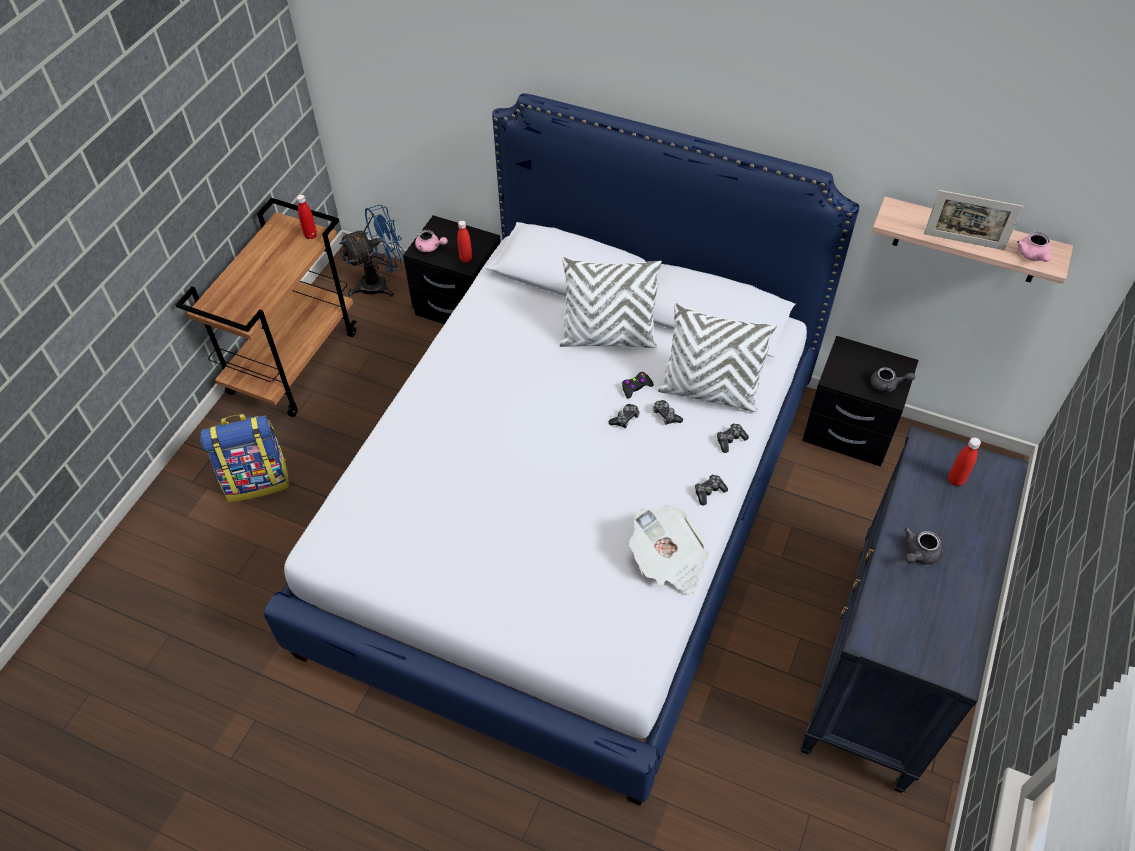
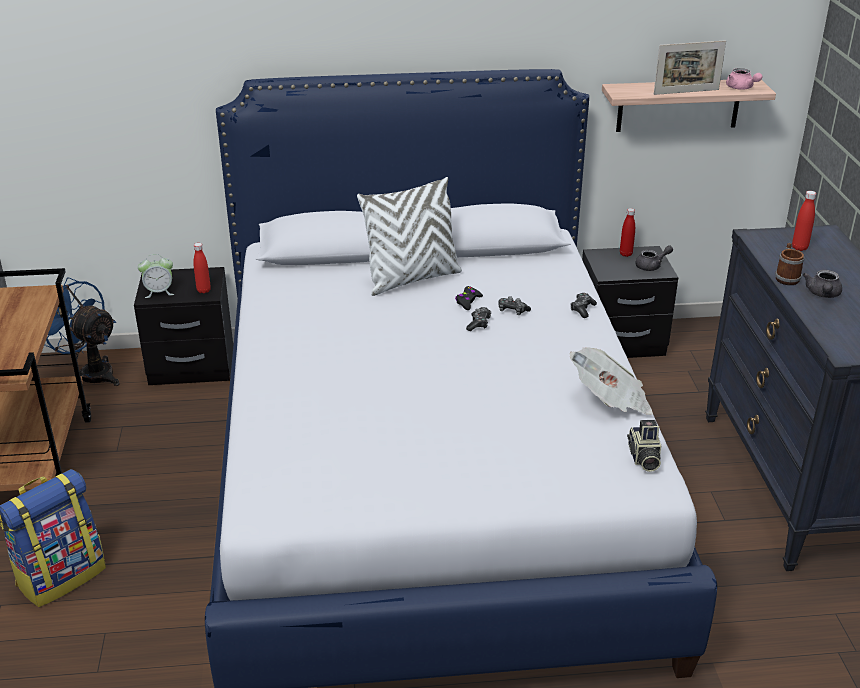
camera: 30 degrees left, 20 degrees down
(311, 235) = (37, 294): red bottle -> red bottle (625, 254)
(381, 283) = (90, 373): blue fan -> blue fan turned 90 degrees counterclockwise
(430, 247) = (159, 292): pink teapot -> alarm clock
(643, 639) = (643, 458): none -> camera
(709, 392) = (535, 286): white pillow -> none
(709, 492) = (598, 346): game controller -> none
(903, 515) = (786, 277): none -> mug

